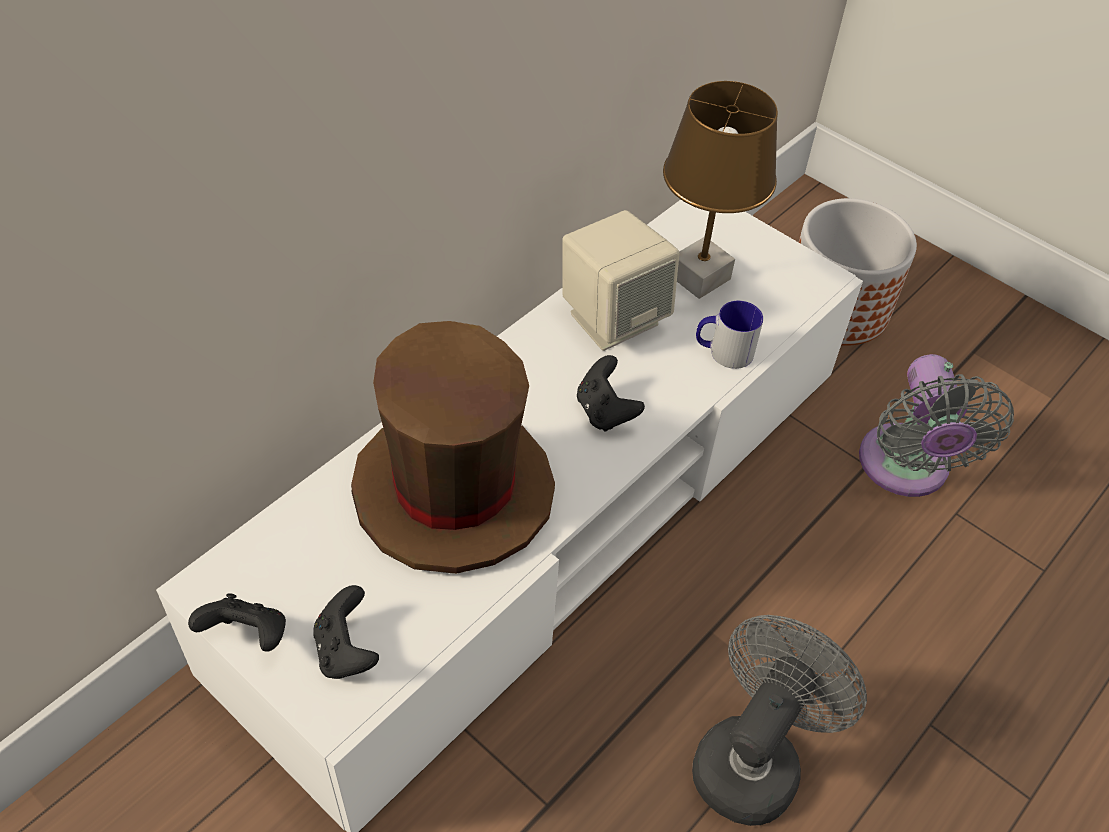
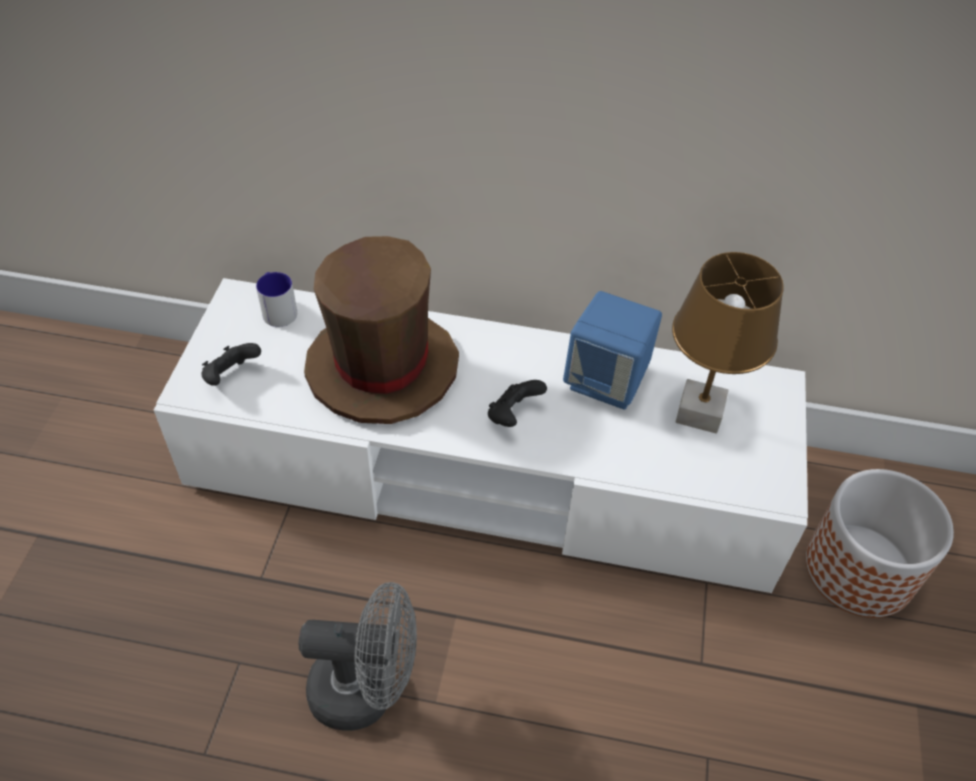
camera: 60 degrees right, 0 degrees up
(248, 636) = (215, 330): black game controller -> none
(613, 318) = (607, 381): beige speaker -> blue speaker
(723, 352) = (633, 460): mug -> mug (278, 309)
(905, 469) = (722, 696): grey fan -> none

